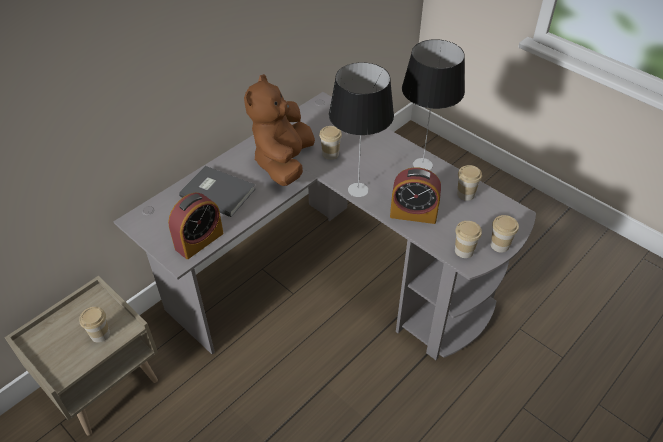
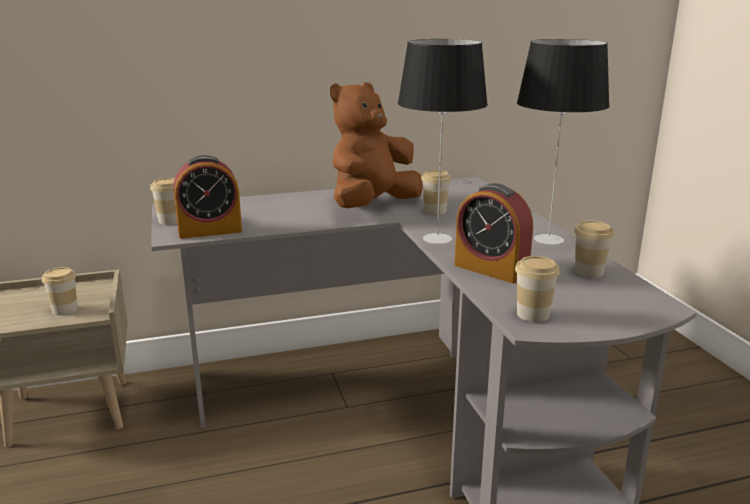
camera: 30 degrees right, 25 degrees down
(218, 191) = (276, 208): grey book -> none
(499, 245) = (599, 324): cup -> cup (170, 220)

